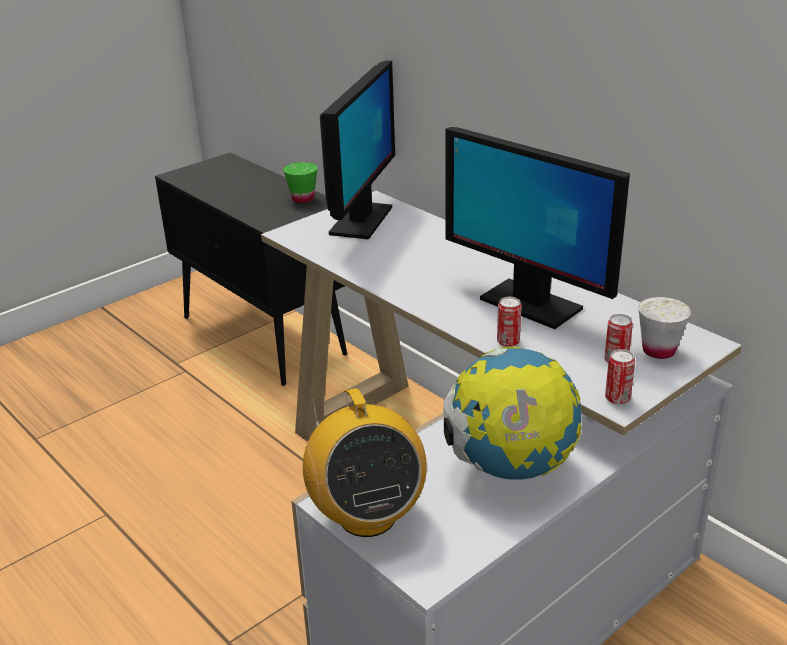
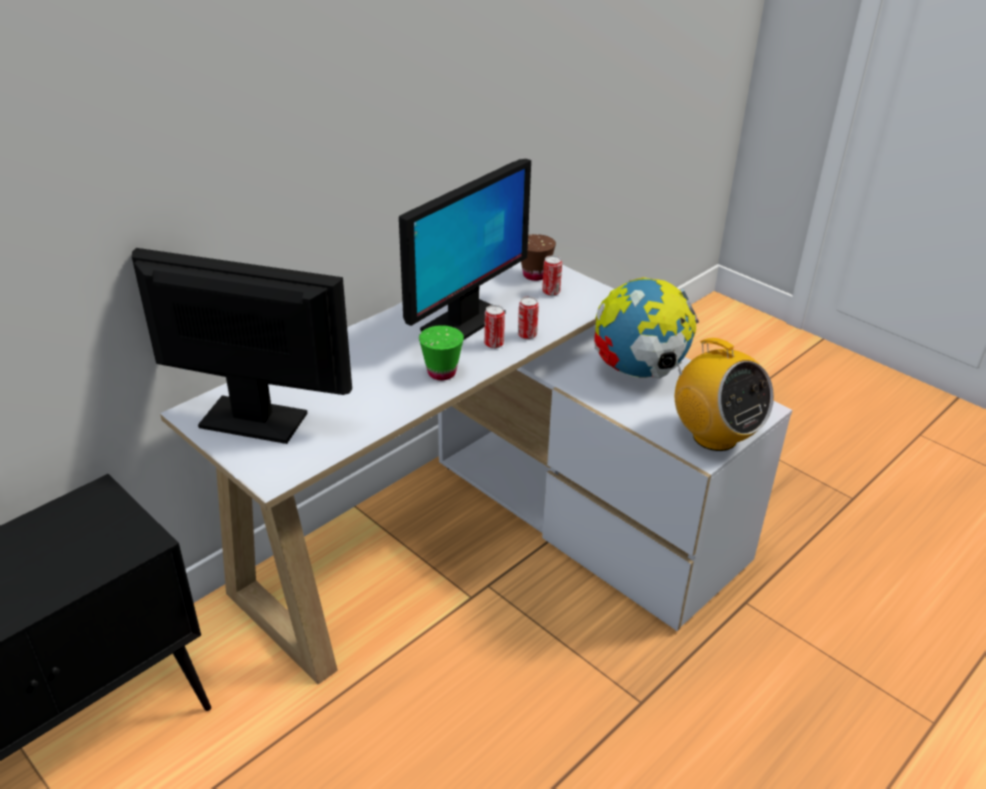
camera: 95 degrees left, 5 degrees up
(303, 199) = (72, 513): green cup -> green cup (441, 373)
(366, 516) = (714, 436): radio -> radio turned 75 degrees clockwise
(617, 398) = (600, 296): can -> can (494, 344)
(658, 351) = (535, 275): white cup -> brown cup

